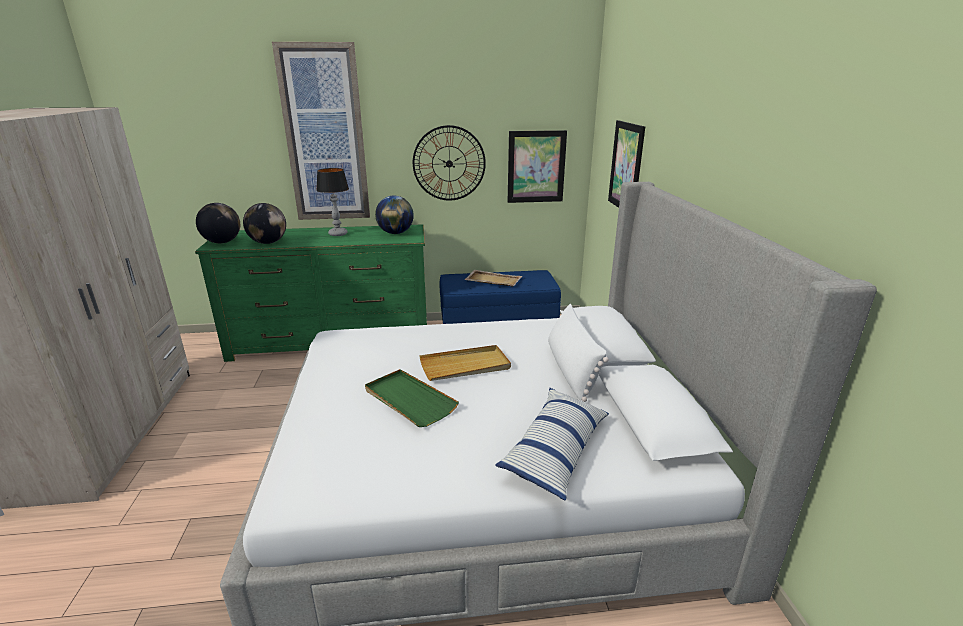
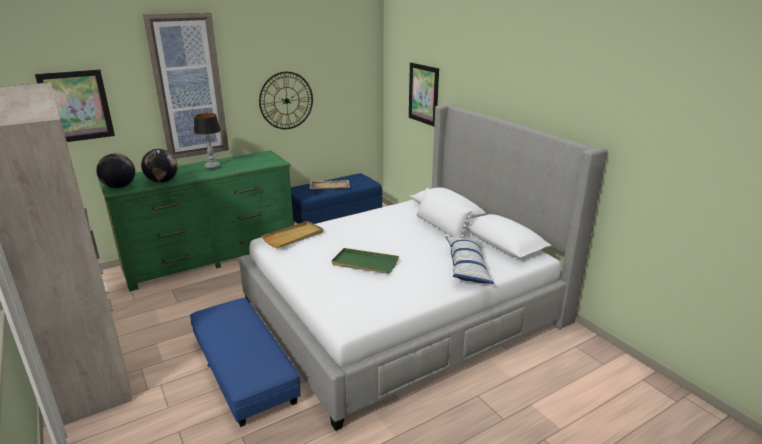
camera: 25 degrees left, 0 degrees up
(234, 502) = (244, 370): none -> blue ottoman
(395, 233) = (259, 160): globe -> none
(465, 366) = (379, 238): beige tray -> beige tray (294, 236)
(536, 167) = (347, 97): picture -> picture (76, 106)

